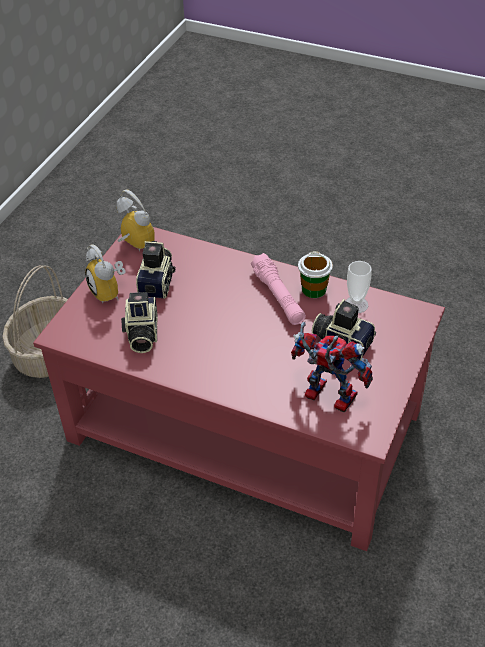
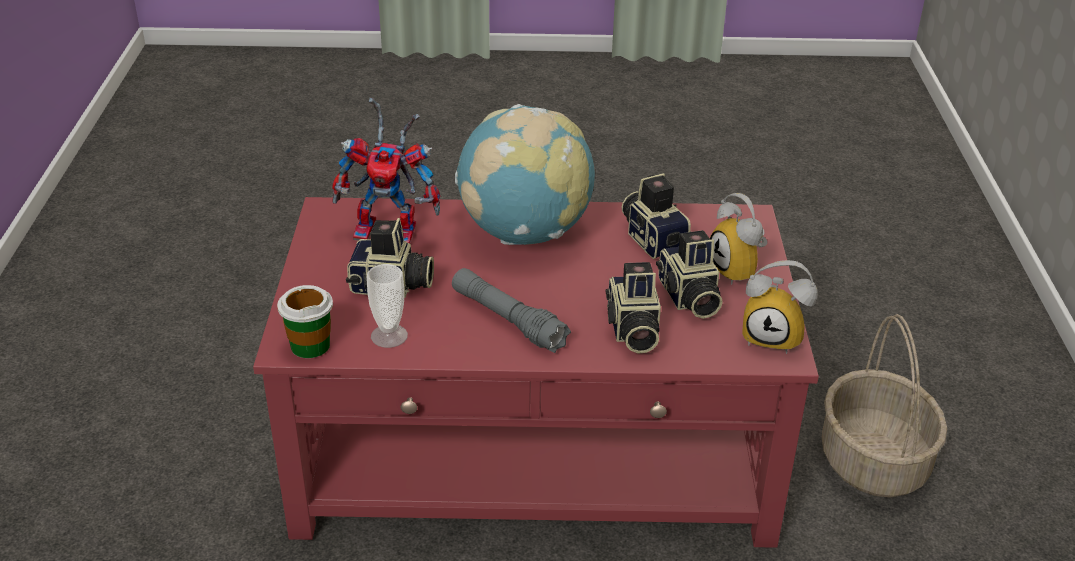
camera: 155 degrees right, 10 degrees down
(110, 292) = (740, 271): alarm clock -> alarm clock turned 150 degrees counterclockwise
(209, 270) = (632, 330): none -> camera
(227, 364) = (525, 233): none -> globe
(278, 296) = (508, 320): pink flashlight -> grey flashlight
(314, 289) = (460, 341): cup -> cup (310, 345)

